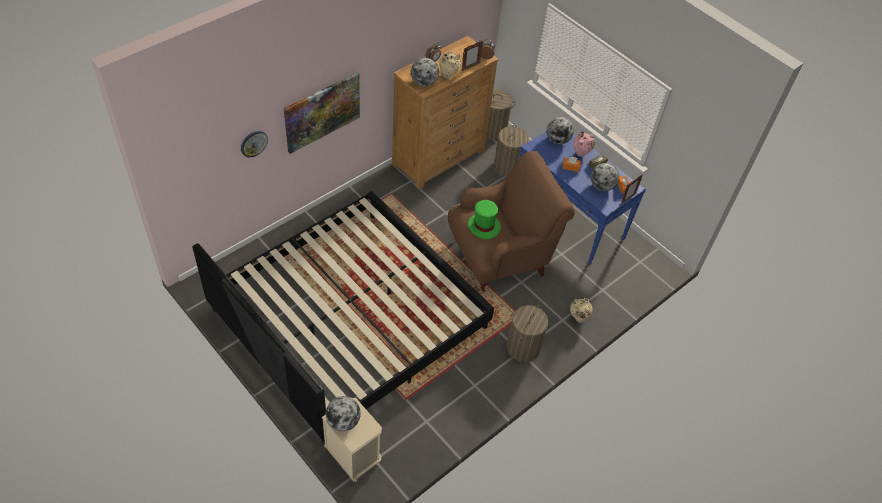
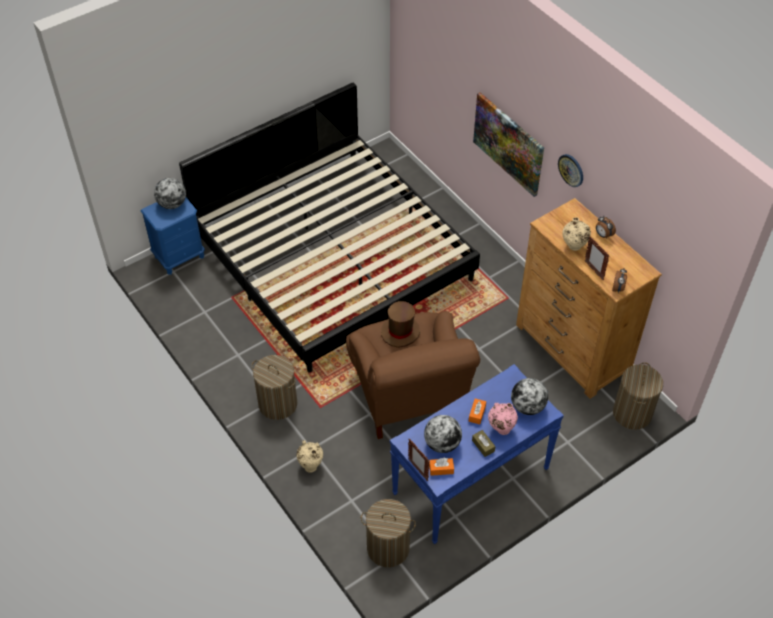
camera: 100 degrees right, 0 degrees up
(253, 143) = (454, 92): wall clock -> wall clock (571, 170)
(353, 456) = (180, 256): beige nightstand -> blue nightstand
(424, 83) = (558, 224): globe -> none
(484, 226) = (400, 332): green hat -> brown hat
(508, 167) = (561, 423): laundry basket -> laundry basket (388, 548)

